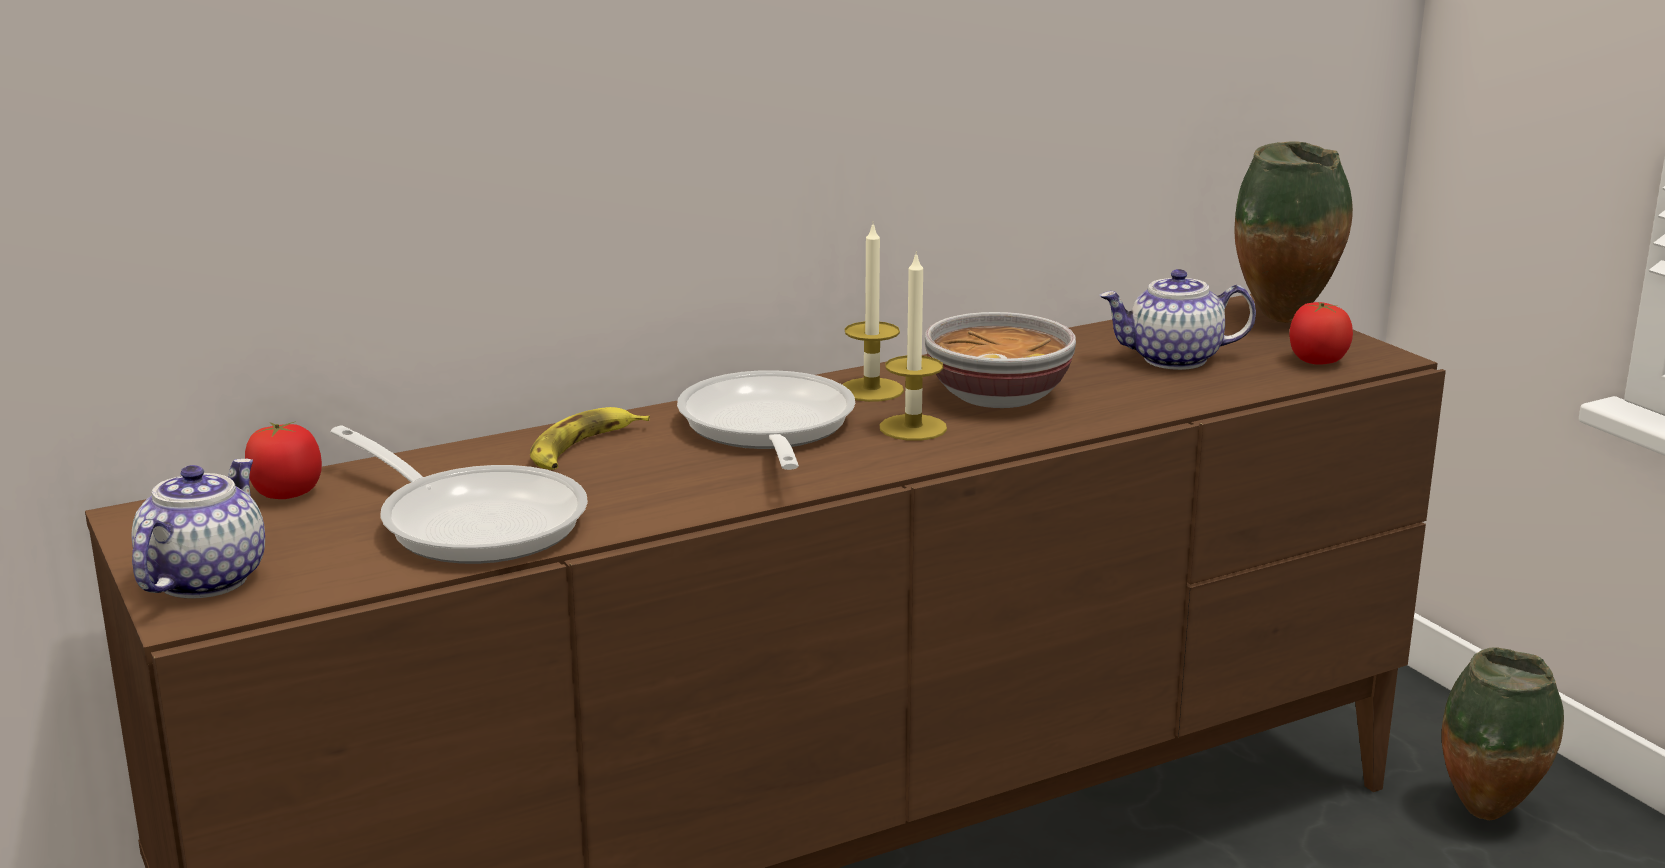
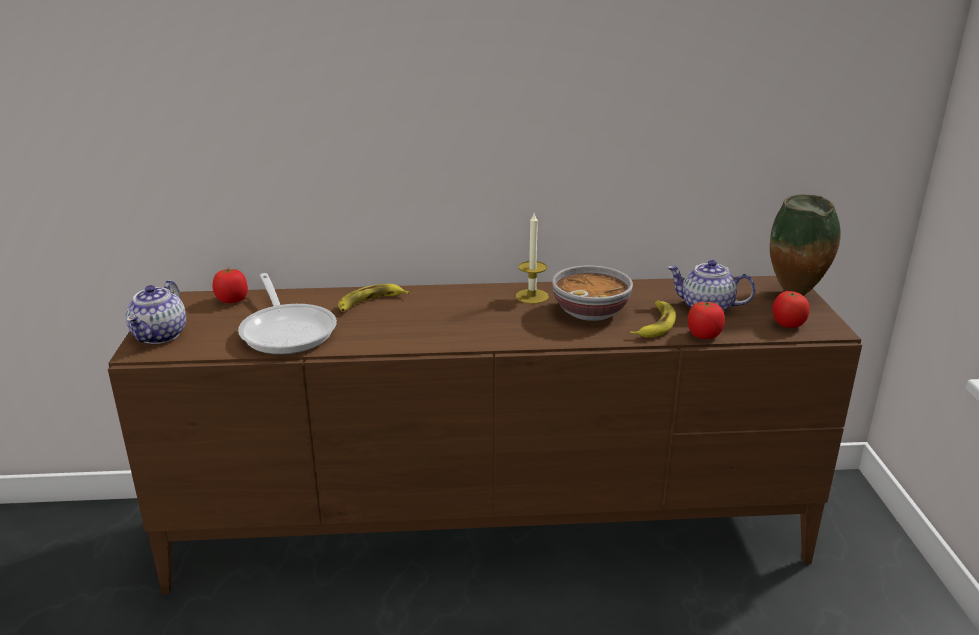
camera: 25 degrees right, 5 degrees up
(204, 579) = (160, 335): teapot -> teapot turned 150 degrees clockwise
(766, 429) = (460, 309): frying pan -> none
(913, 428) = (529, 322): candle -> none
(1121, 395) = (655, 324): none -> banana
(1214, 398) = (704, 336): none -> tomato
(1489, 816) = (864, 598): vase -> none

